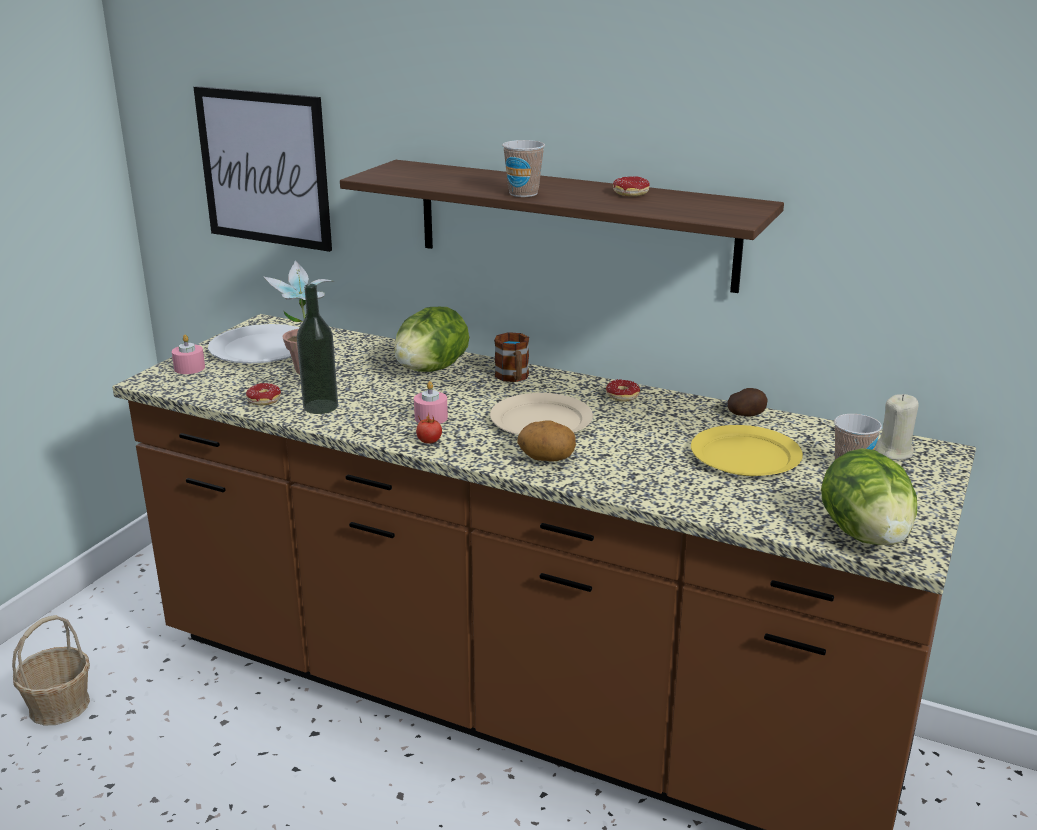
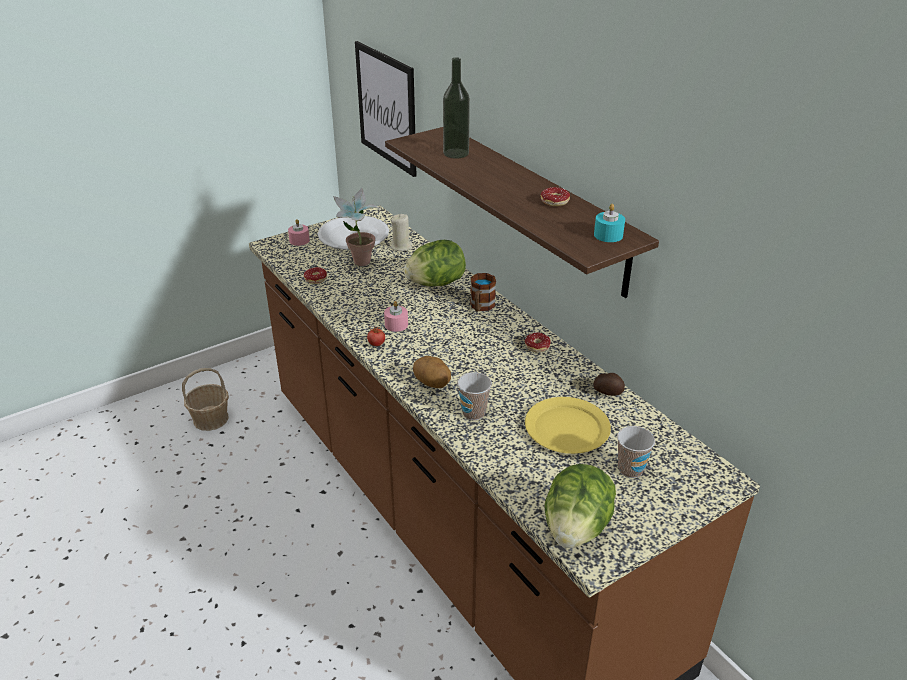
camera: 30 degrees right, 10 degrees up
(320, 406) = (342, 294): bottle -> bottle (456, 153)
(523, 193) = (479, 184): cup -> cup (473, 413)
(542, 420) = (462, 350): beige plate -> none
(731, 206) = (608, 235): none -> turquoise candle
(894, 452) = (684, 466): beige candle -> beige candle (401, 246)

